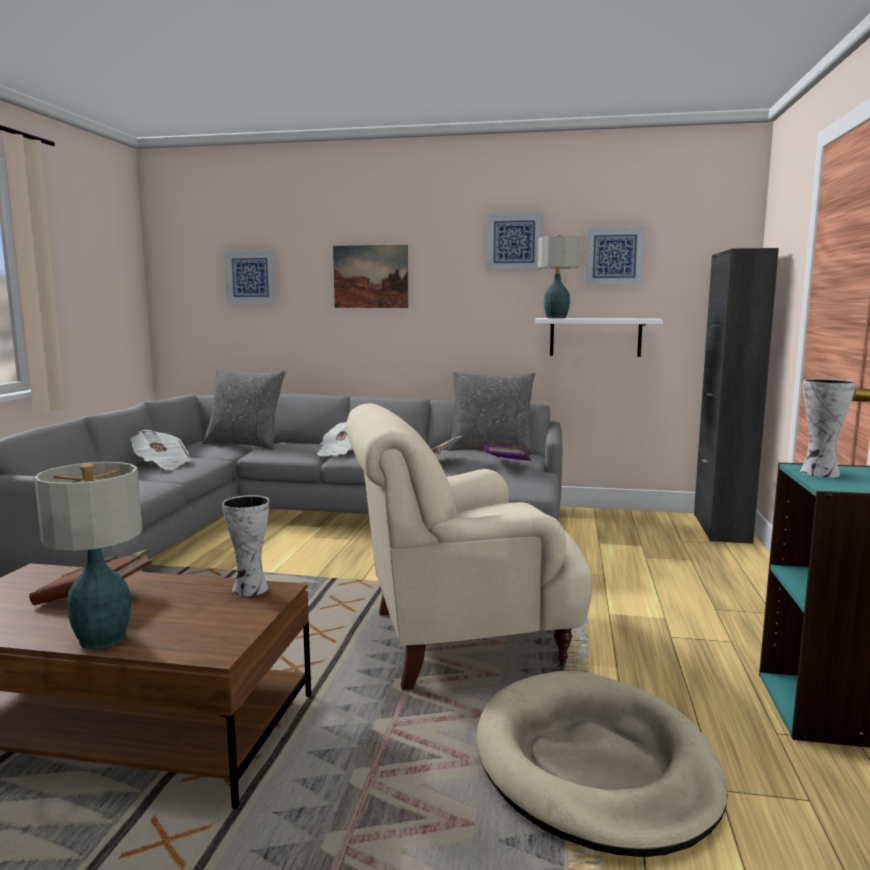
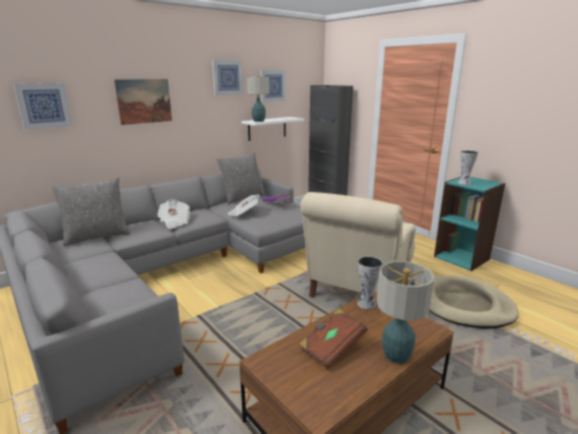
camera: 50 degrees left, 10 degrees up
(162, 464) = (89, 271): newspaper -> none

